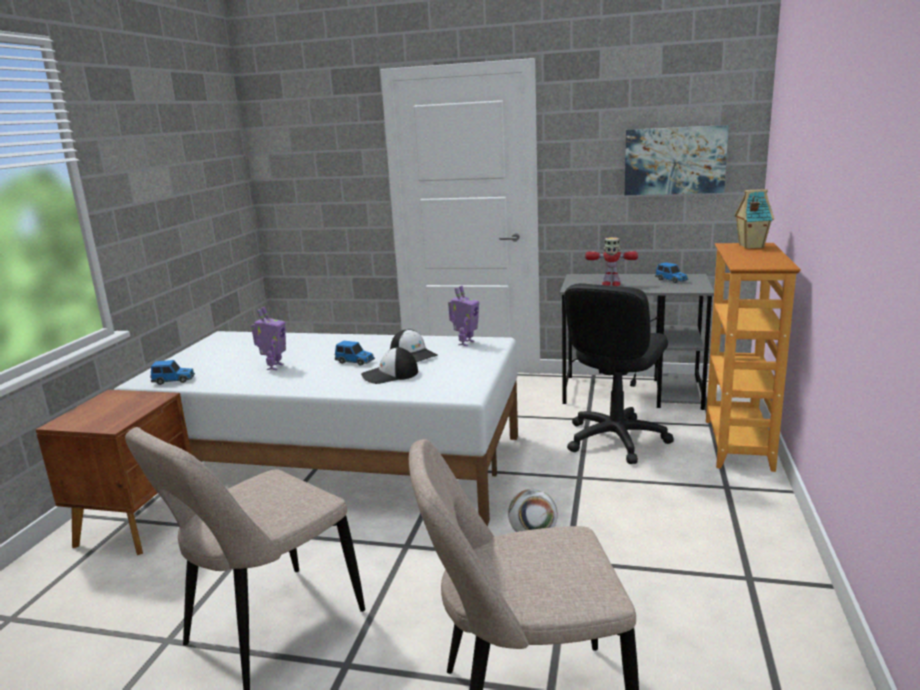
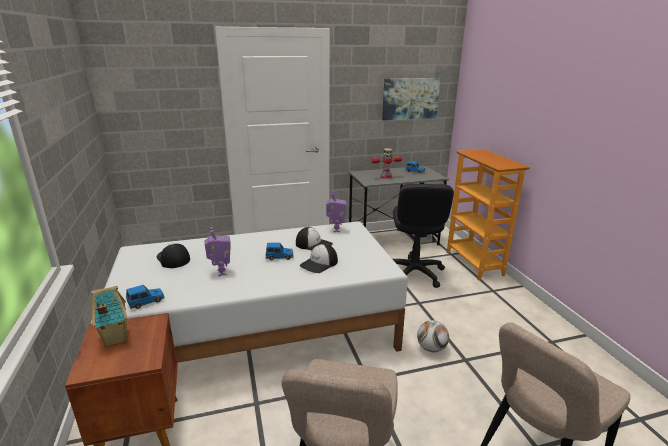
camera: 30 degrees left, 5 degrees up
(246, 348) = (173, 259): none -> cap
(750, 246) = (478, 152): toy house -> toy house (115, 338)

